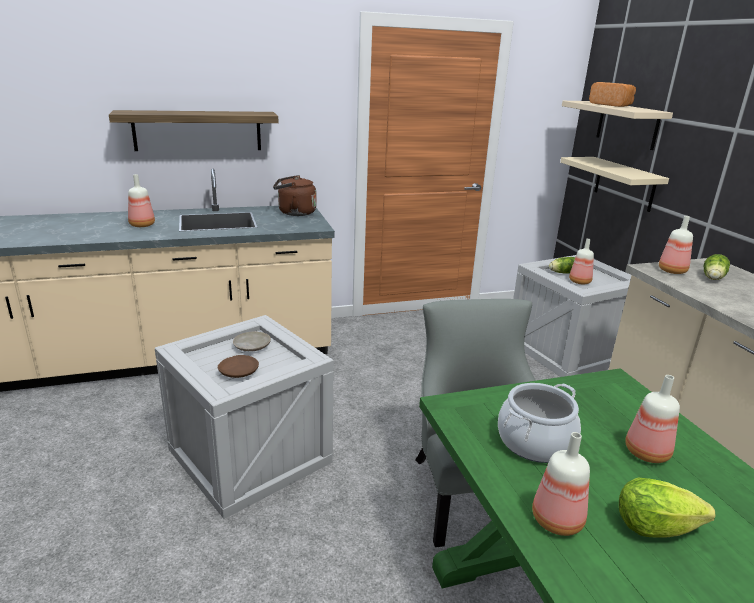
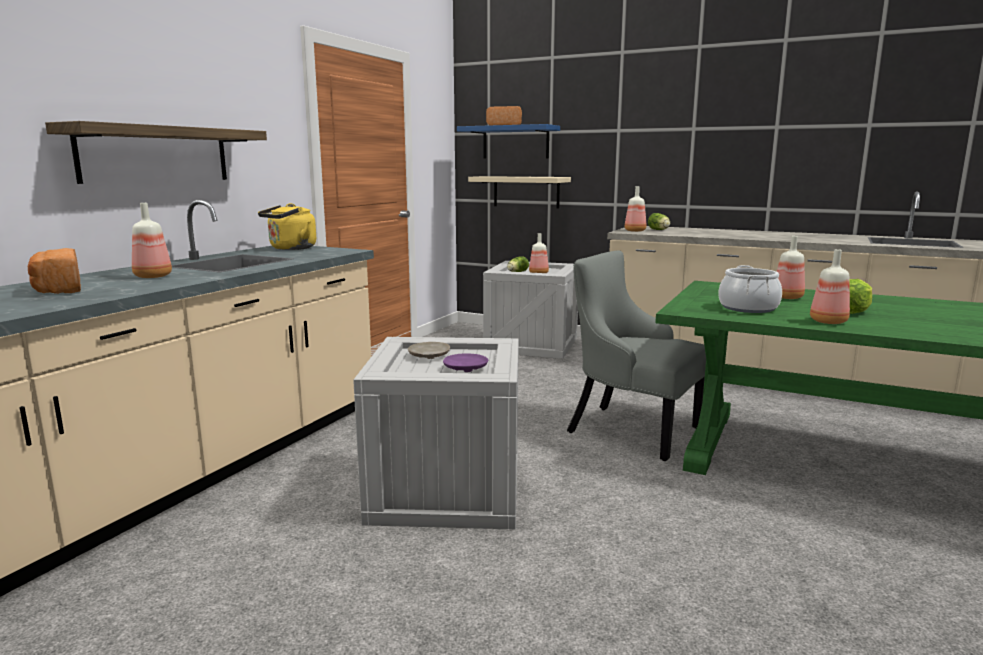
camera: 45 degrees left, 10 degrees down
(79, 225) = (57, 289): none -> bread
(239, 372) = (465, 369): brown plate -> purple plate
(294, 213) = (290, 248): brown kettle -> yellow kettle
(627, 125) = (515, 142): beige shelf -> blue shelf

